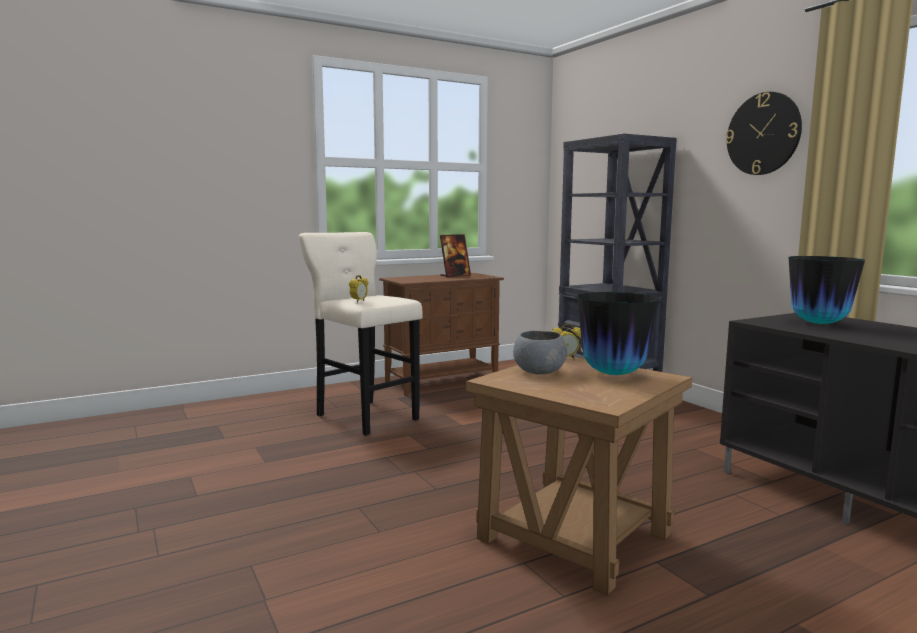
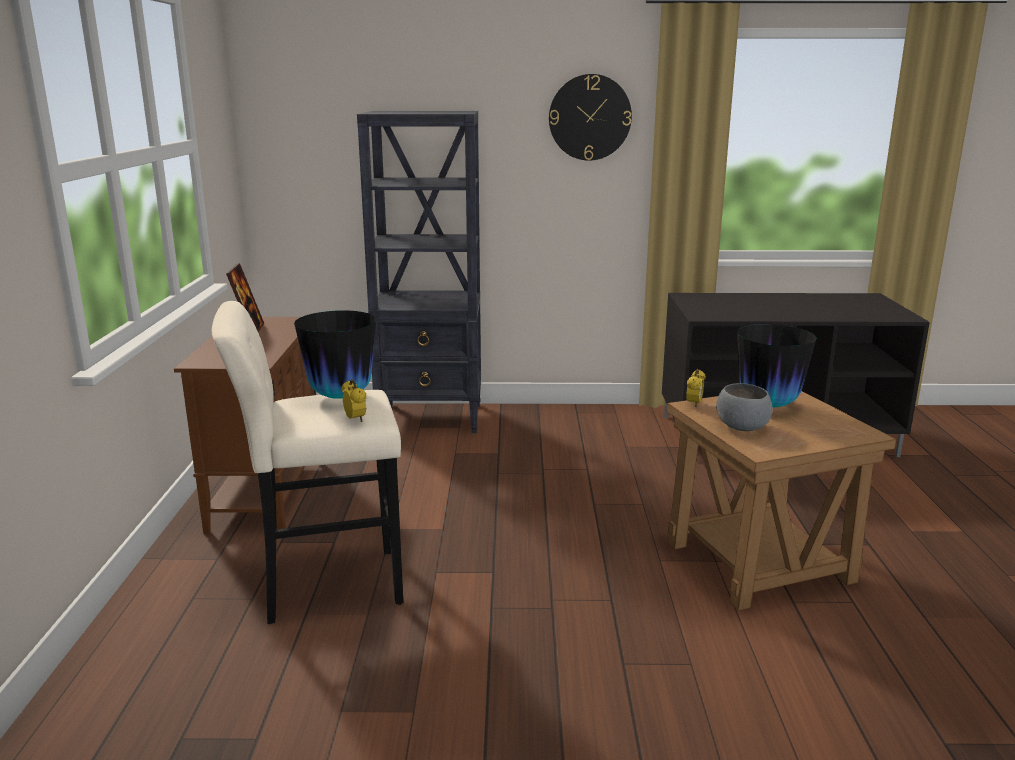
camera: 60 degrees left, 10 degrees up
(819, 323) = (726, 306): vase -> vase (341, 396)

